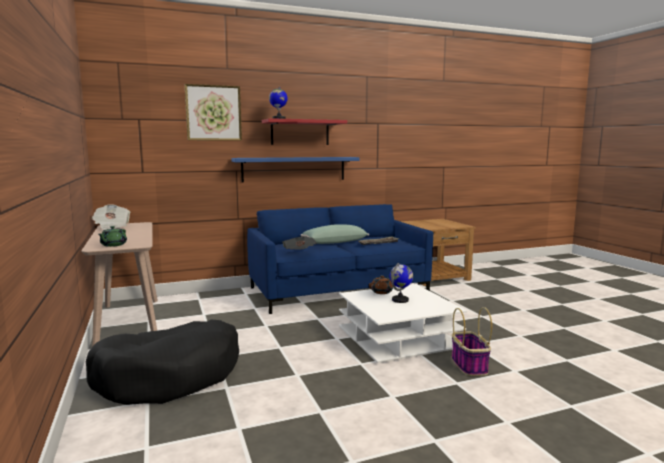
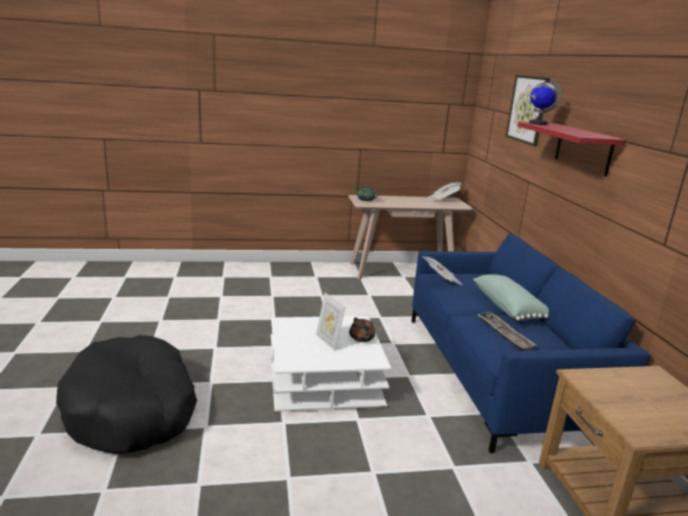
camera: 100 degrees right, 10 degrees up
(170, 376) = (299, 282): black dog bed -> black dog bed (132, 409)
(294, 169) = (566, 199): blue shelf -> none
(400, 300) = (328, 341): globe -> picture frame
(468, 365) = (237, 401): basket -> none

